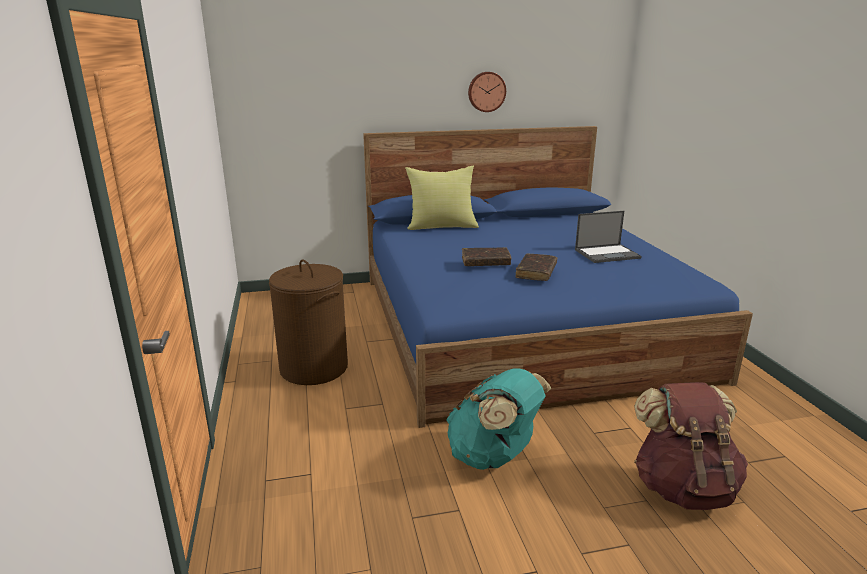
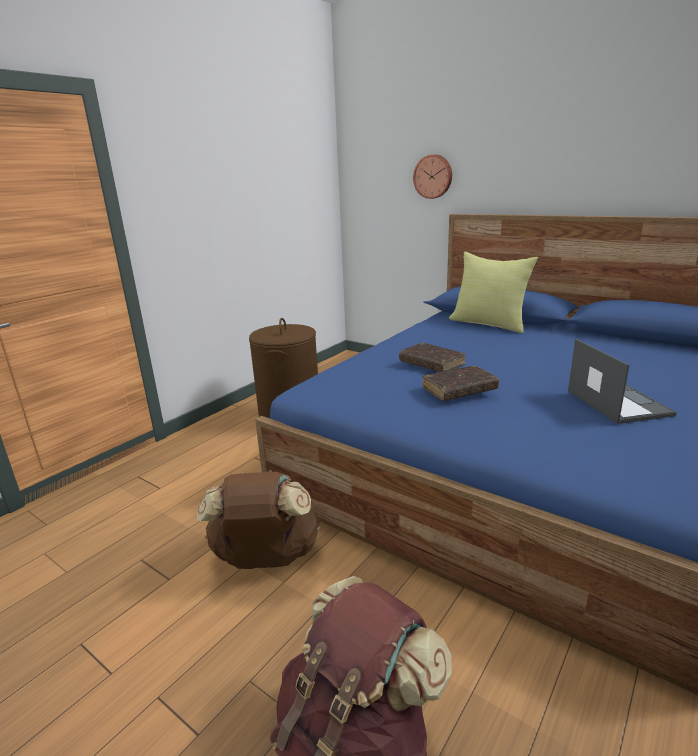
camera: 50 degrees right, 0 degrees up
(486, 91) = (605, 166): wall clock -> wall clock (433, 176)
(493, 456) = (266, 559): turquoise backpack -> brown backpack
(607, 254) = (617, 402): laptop -> laptop turned 135 degrees counterclockwise

